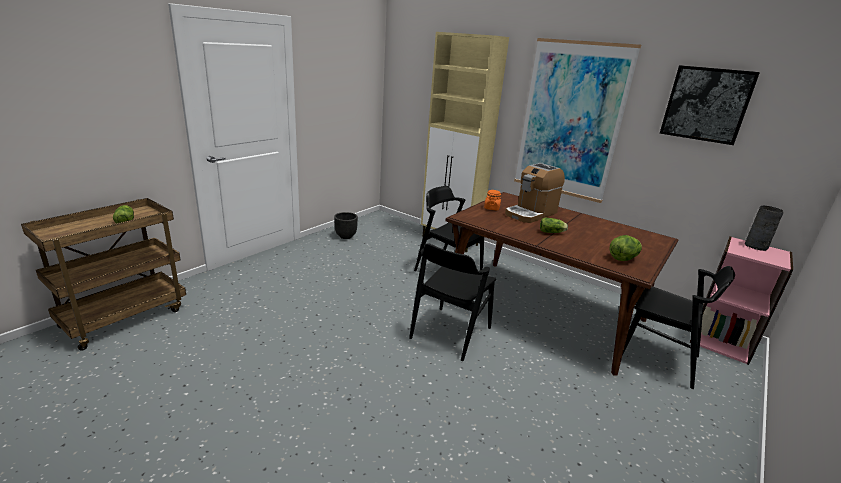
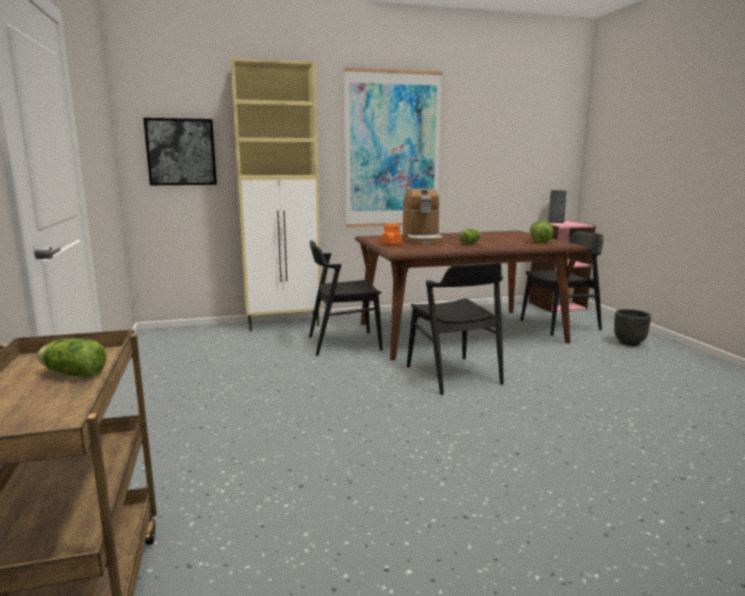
camera: 50 degrees left, 10 degrees down
(346, 236) = (167, 364): black planter -> black planter (629, 343)
(706, 104) = (497, 119): picture -> picture (181, 152)

